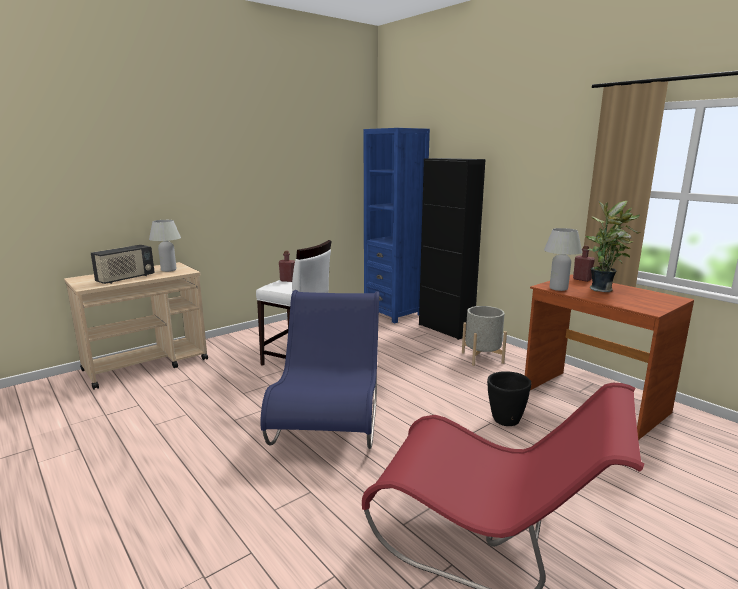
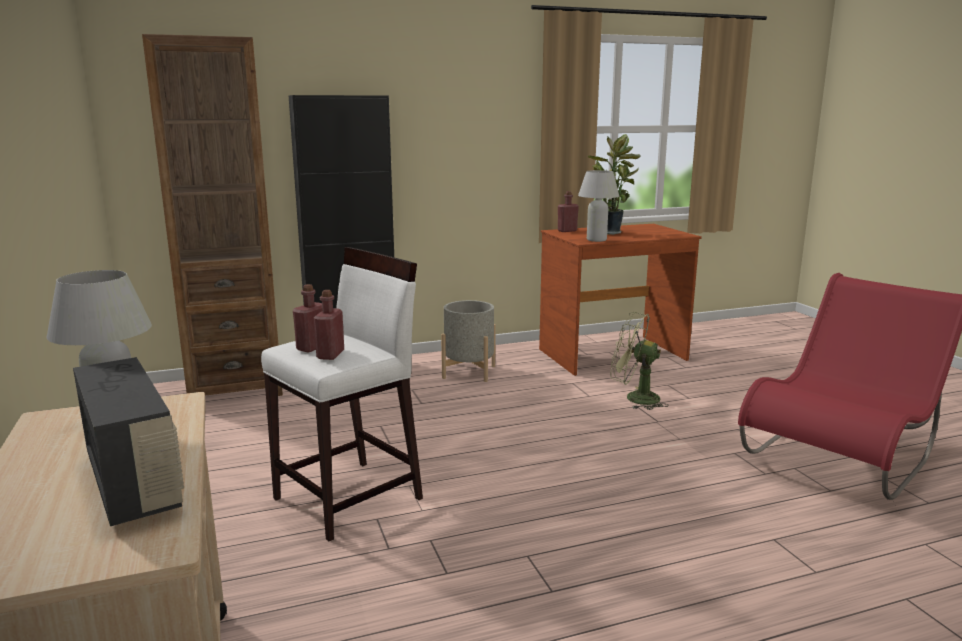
camera: 70 degrees left, 0 degrees up
(279, 284) = (330, 355): none -> red bottle
(329, 419) = (588, 499): blue chair -> none
(393, 313) = (235, 387): blue bookcase -> brown bookcase
(505, 420) = (634, 398): black planter -> green fan

